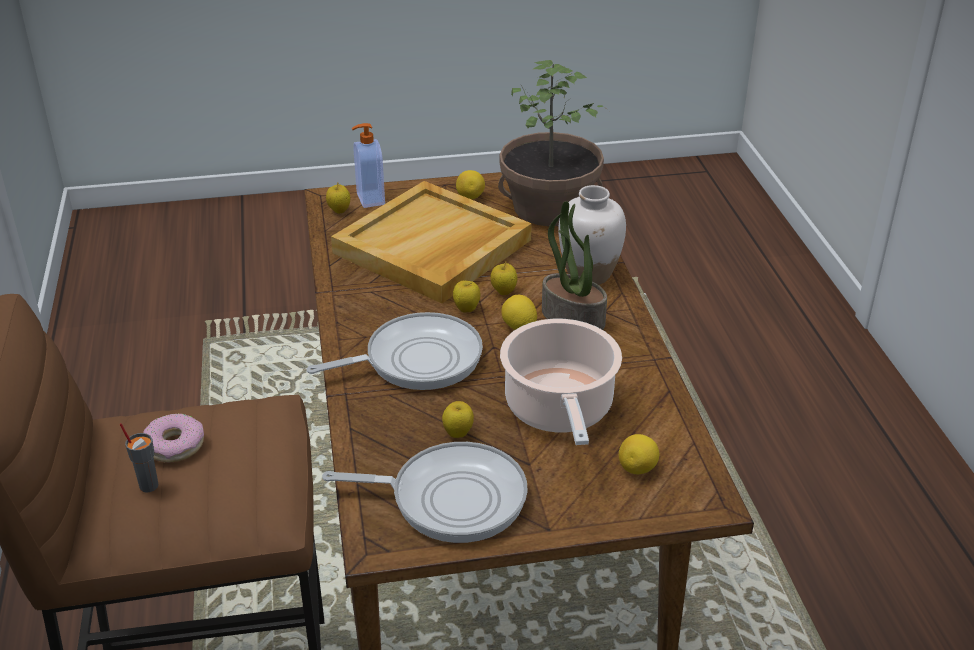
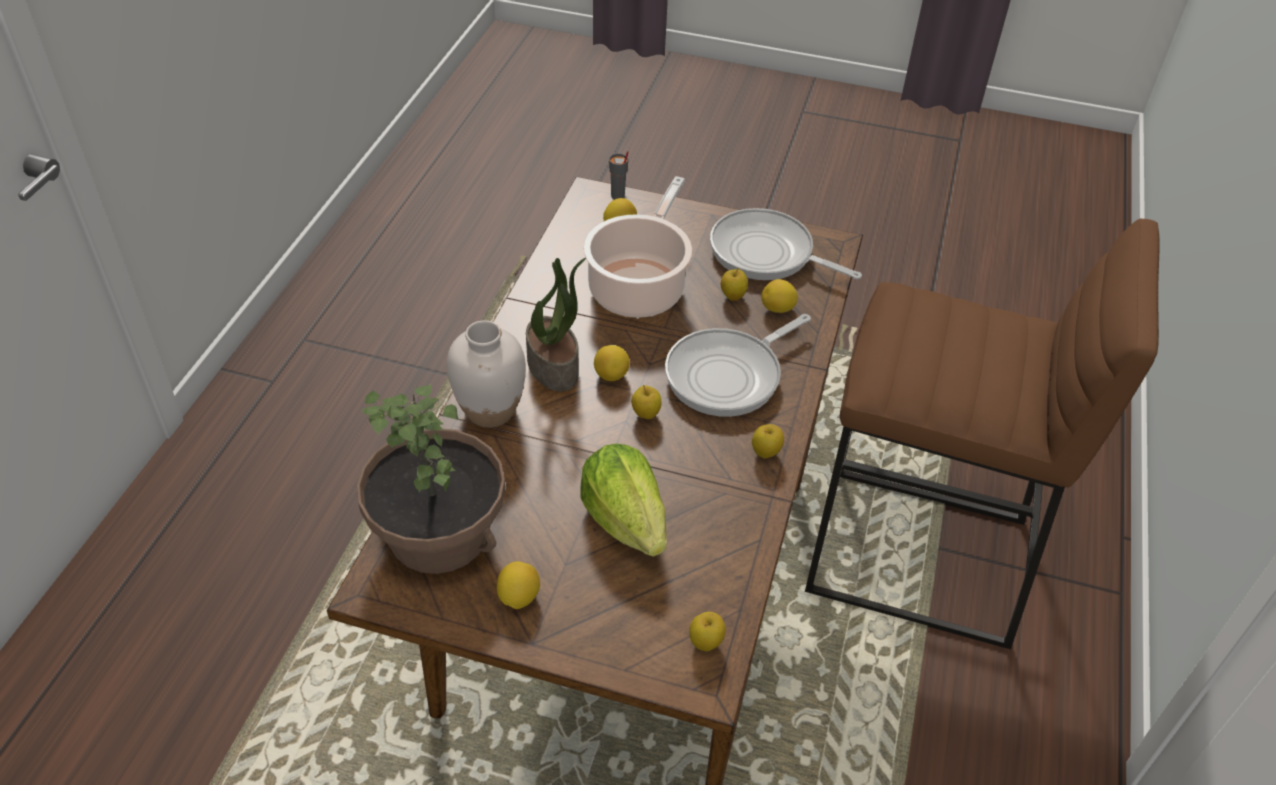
camera: 155 degrees left, 10 degrees up
(148, 485) = (997, 336): grey cup -> grey cup (618, 196)
(175, 445) = (973, 361): donut -> none
(369, 199) = (653, 652): soap dispenser -> none
(403, 437) = (777, 309): none -> lemon
(416, 360) = (728, 375): frying pan -> frying pan turned 45 degrees counterclockwise
(432, 247) = (625, 519): beige tray -> lettuce
(503, 292) = (594, 422): apple -> apple (765, 453)

